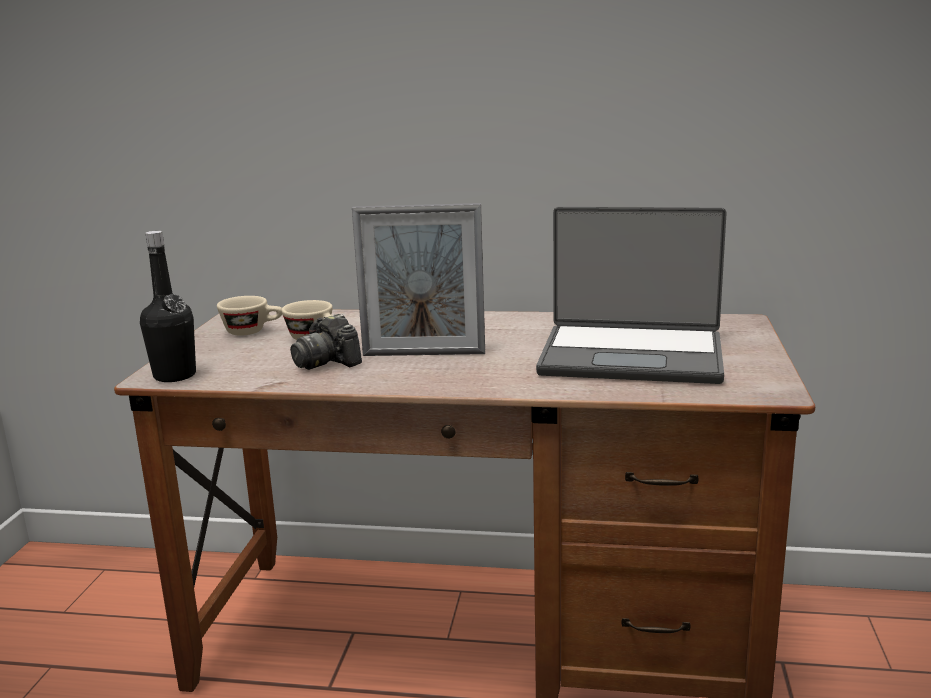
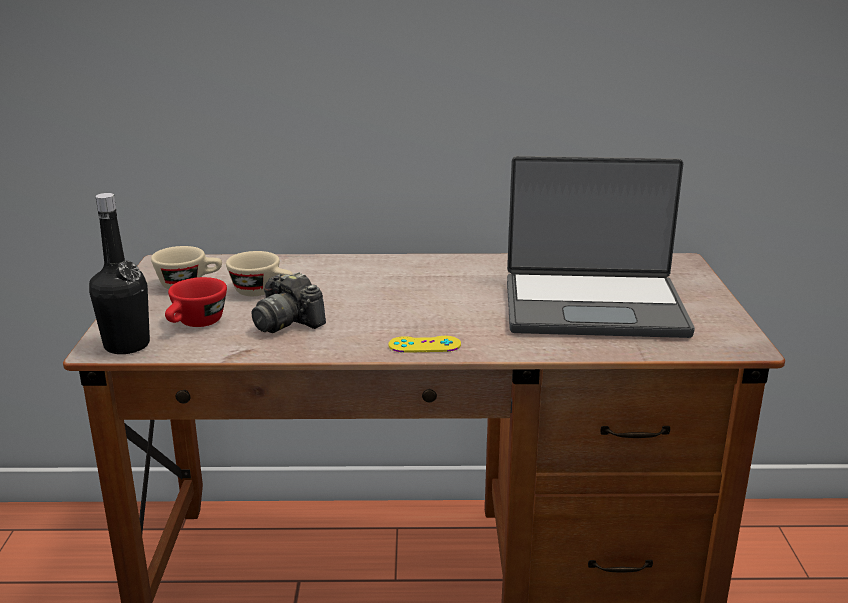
camera: 10 degrees left, 5 degrees up
(243, 361) = (196, 324): none -> red cup
(424, 354) = (384, 309): picture frame -> none
(448, 383) = (424, 345): none -> yellow game controller

